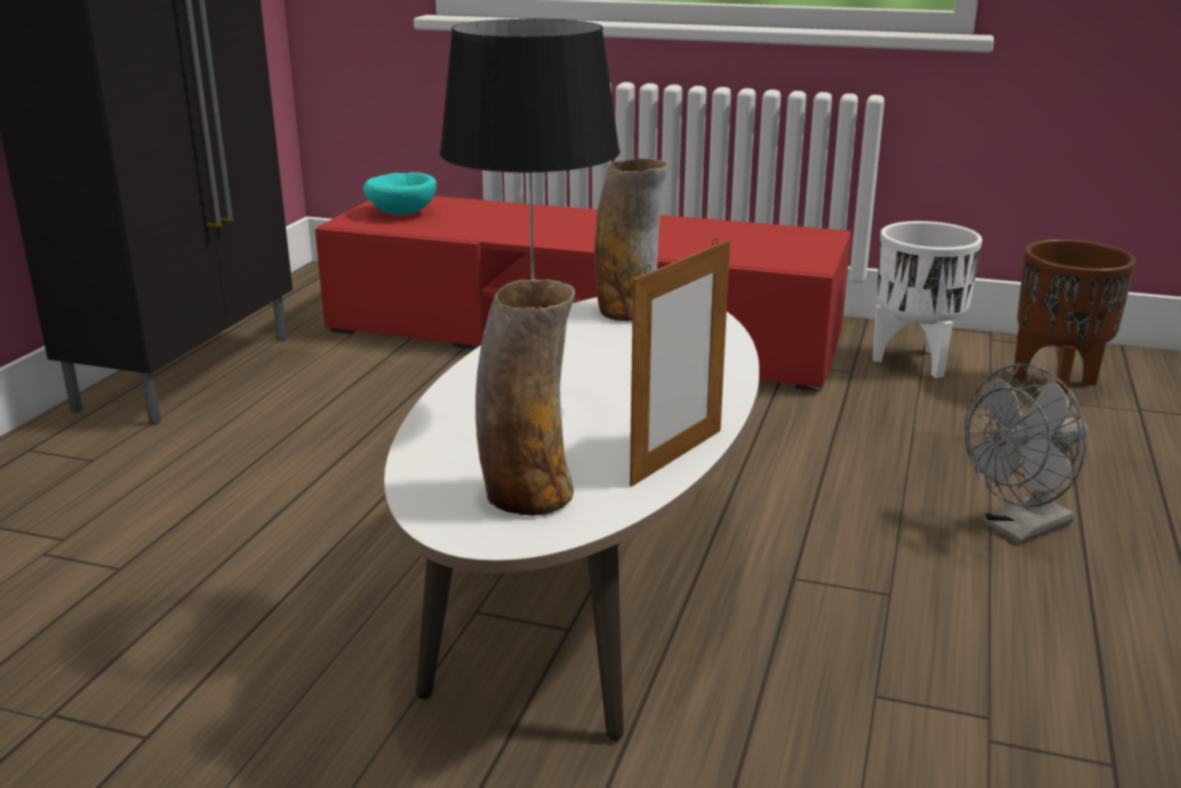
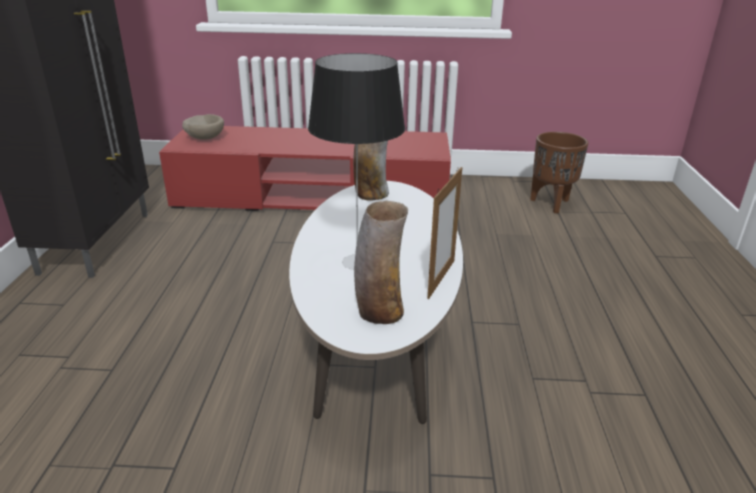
camera: 15 degrees left, 5 degrees up
(402, 212) = (205, 138): turquoise bowl -> beige bowl
(915, 362) = (483, 196): white planter -> none
(1018, 529) = (562, 281): grey fan -> none

